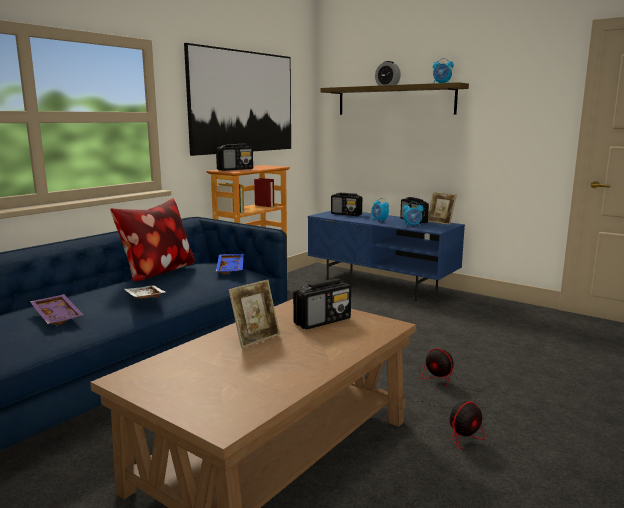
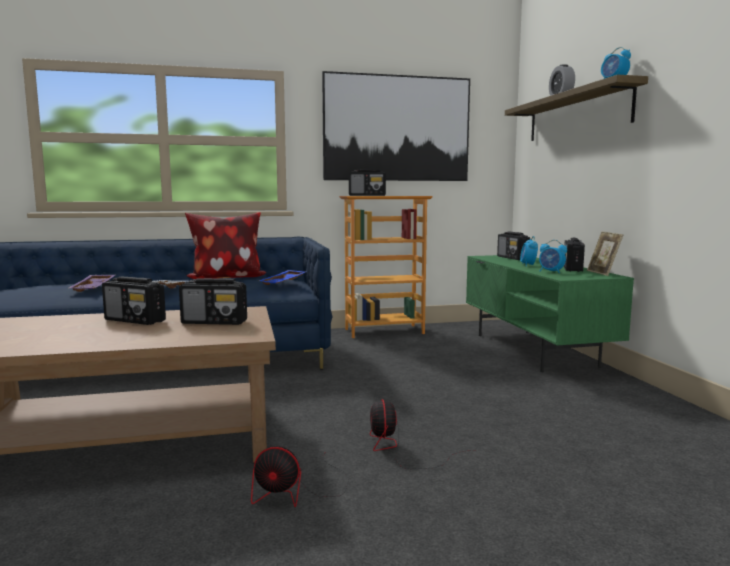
camera: 40 degrees right, 5 degrees down
(255, 338) = (135, 320): picture frame -> radio
(382, 285) = (535, 350): blue tv stand -> green tv stand

